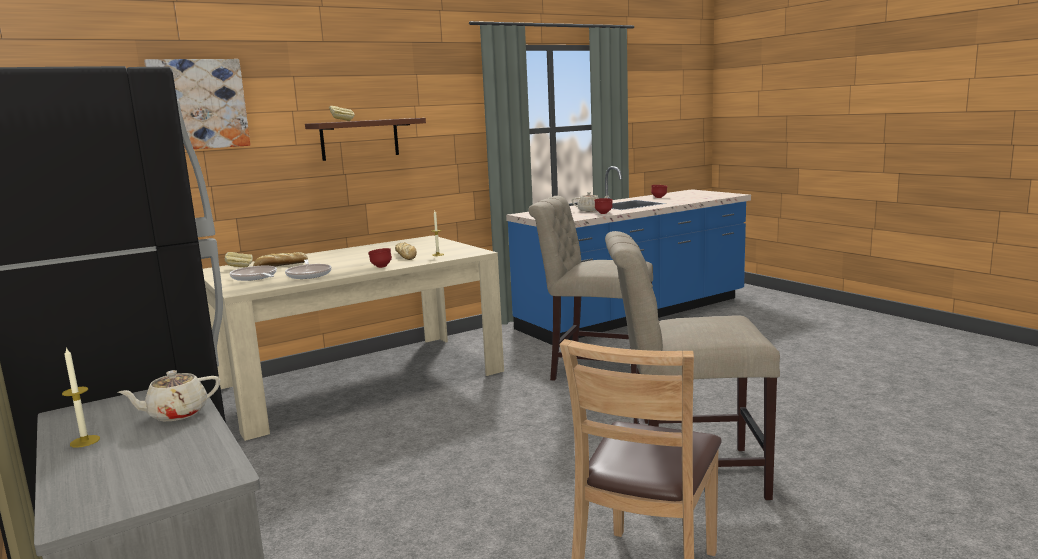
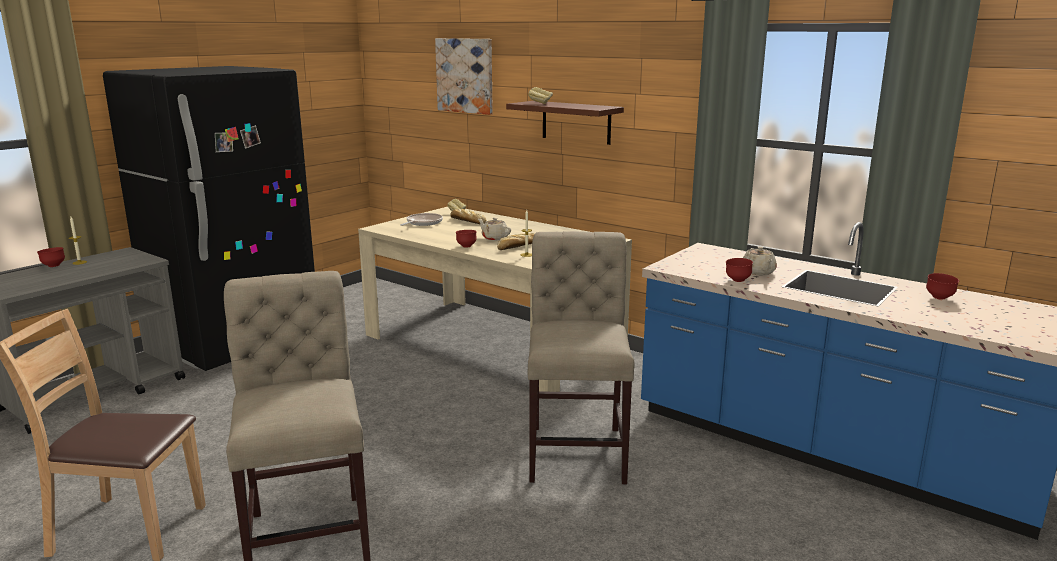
camera: 70 degrees right, 5 degrees up
(67, 462) = (53, 266): none -> red bowl
(176, 414) = (107, 268): beige teapot -> beige teapot (494, 238)
(309, 274) = (434, 233): frying pan -> none

